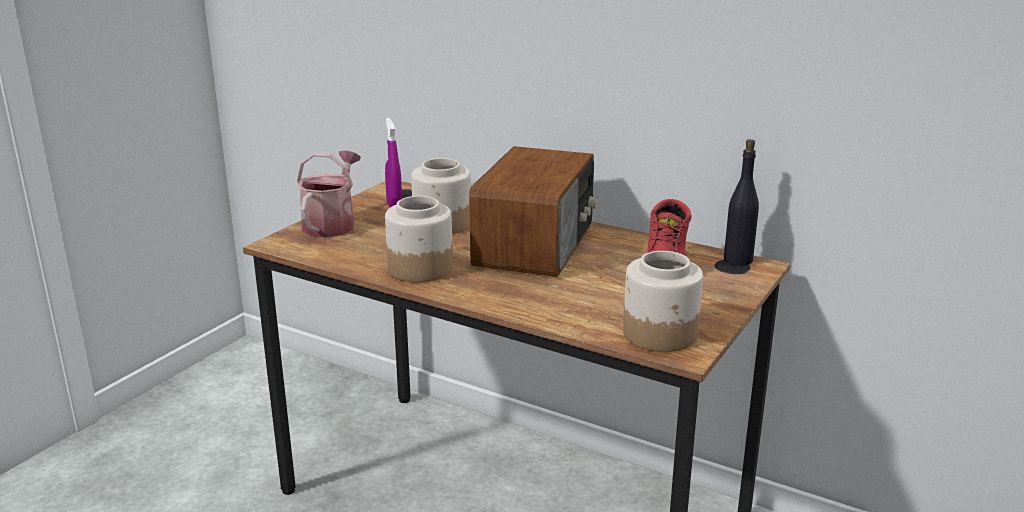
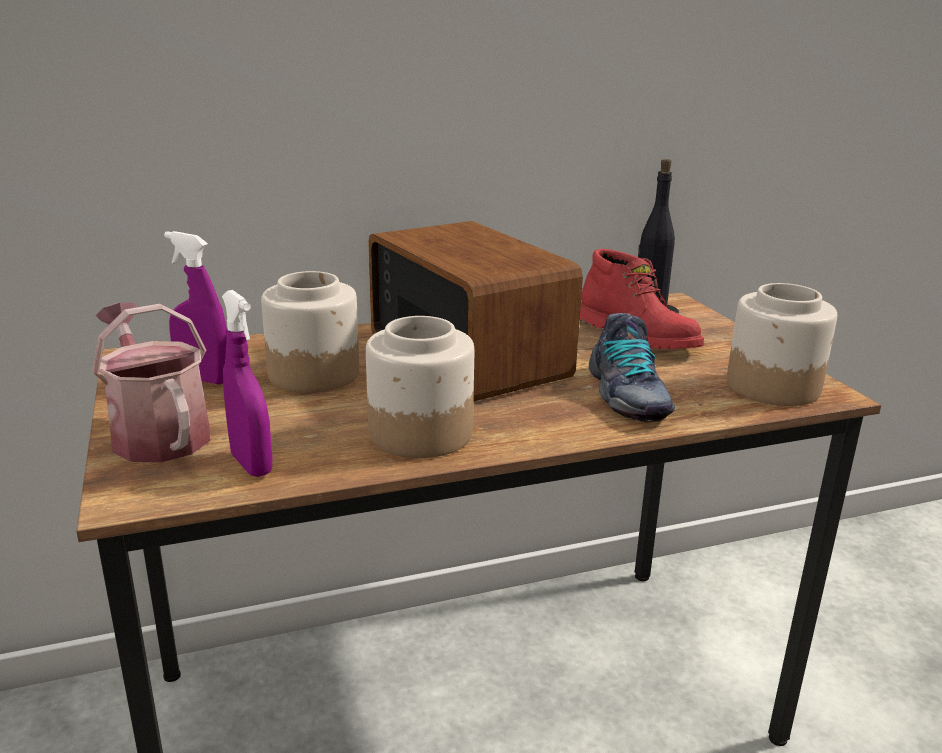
camera: 50 degrees left, 0 degrees up
(334, 251) = (251, 464): none -> purple spray bottle
(561, 298) = (626, 394): none -> shoe

